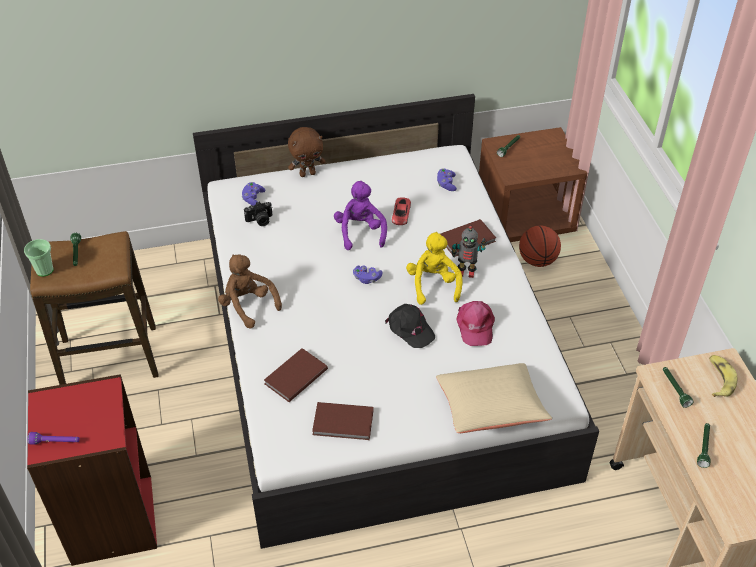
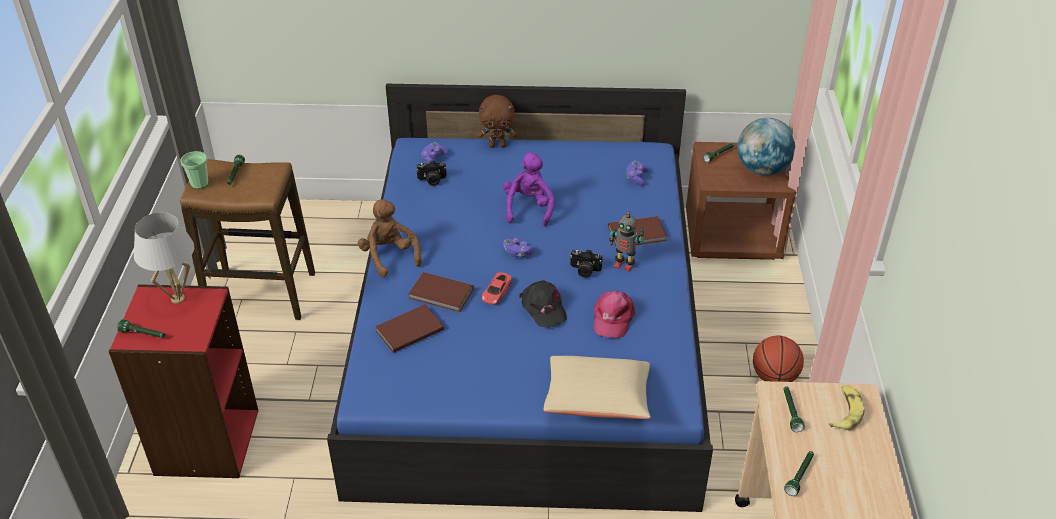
camera: 15 degrees right, 5 degrees down
(55, 442) = (143, 334): purple flashlight -> green flashlight
(75, 397) = (178, 299): none -> white table lamp
(344, 423) = (440, 383): brown book -> brown book (441, 295)
(377, 349) = (527, 336): white bed -> blue bed
(401, 214) = (577, 198): red toy car -> red toy car (497, 291)
(433, 284) = (584, 270): yellow plush toy -> camera
(537, 260) = (730, 281): basketball -> basketball (774, 377)
(551, 156) = (762, 169): none -> globe

